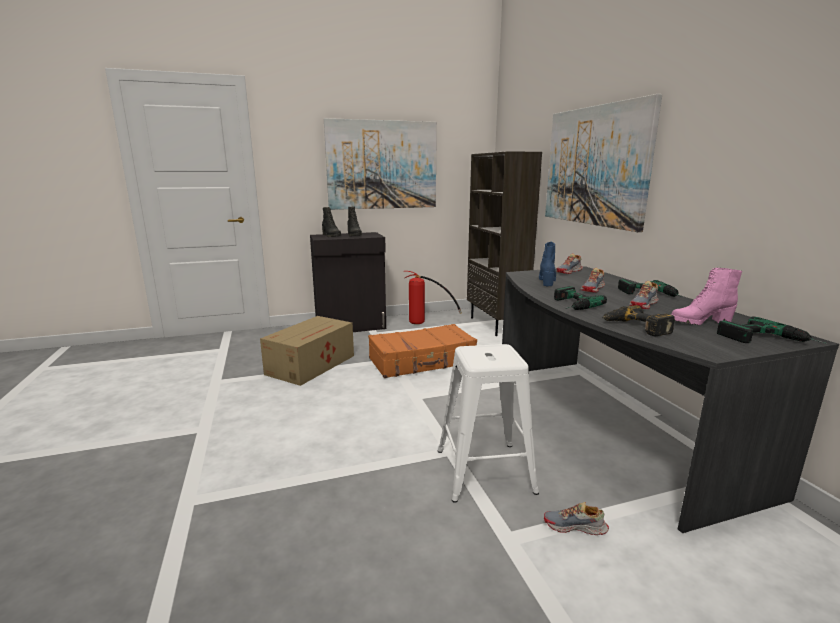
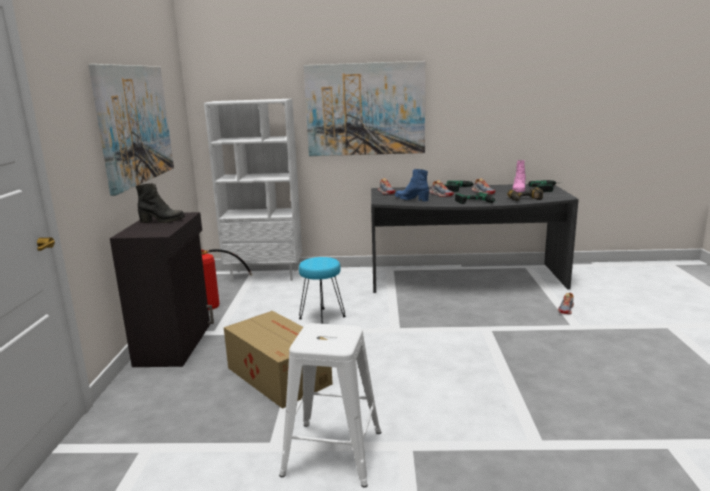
camera: 70 degrees left, 0 degrees up
(331, 236) = (149, 229): black boot -> none
(422, 361) = (322, 317): orange suitcase -> turquoise stool
(483, 470) = (510, 322): white stool -> white stool (331, 453)
(496, 325) = (265, 275): brown bookcase -> white bookcase

